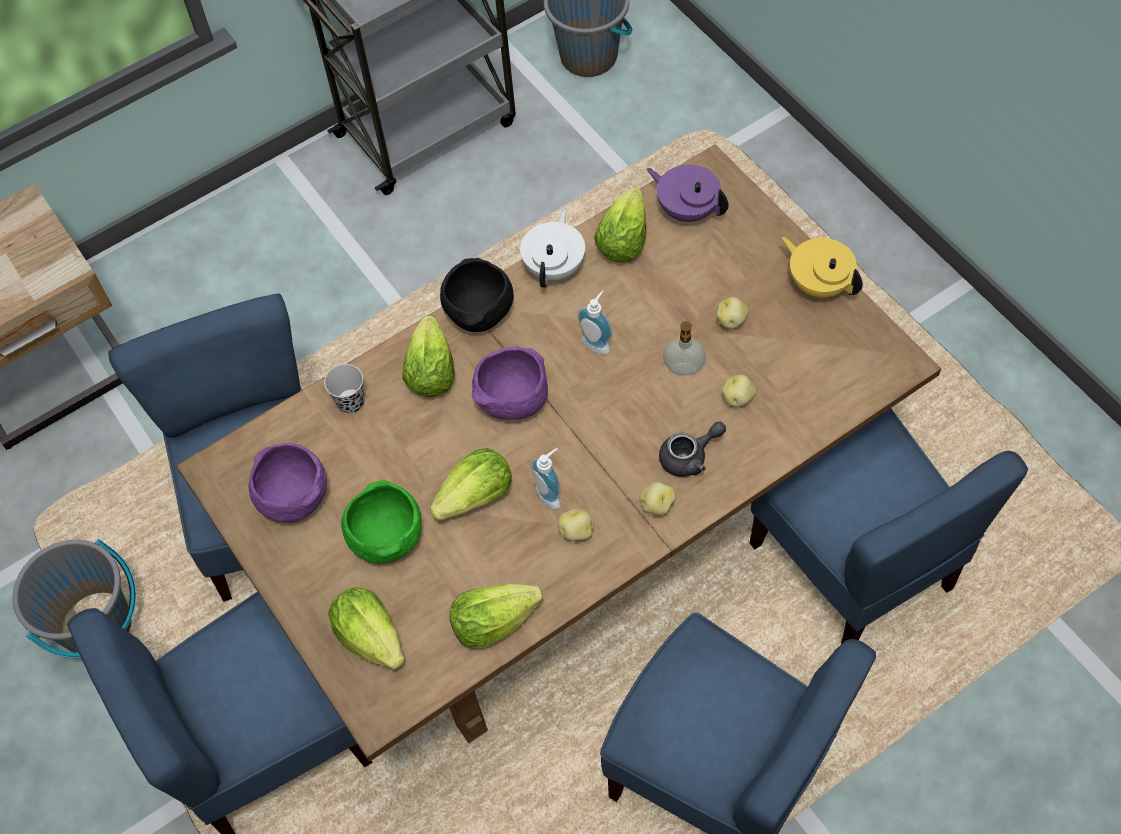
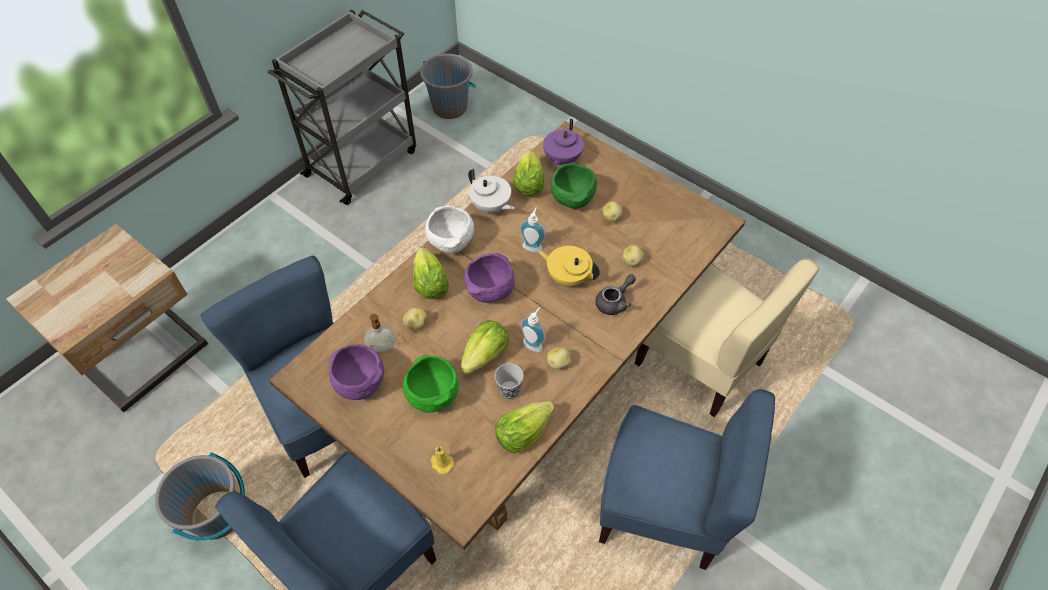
camera: 20 degrees left, 5 degrees down
(351, 402) = (381, 314): black cup -> black cup (509, 390)
(371, 637) = (441, 463): lettuce -> yellow candle
(480, 315) = (451, 244): black bowl -> white bowl
(555, 267) = (491, 206): white teapot -> white teapot turned 135 degrees clockwise
(657, 505) = (604, 335): potato -> potato (415, 324)
(682, 281) = (573, 200): none -> green bowl
(683, 370) = (592, 251): soap dispenser -> soap dispenser (382, 348)
(687, 209) = (561, 159): purple teapot -> purple teapot turned 90 degrees counterclockwise
(819, 283) = (656, 186): yellow teapot -> yellow teapot (568, 277)
(854, 564) = (700, 362): blue chair -> beige chair

